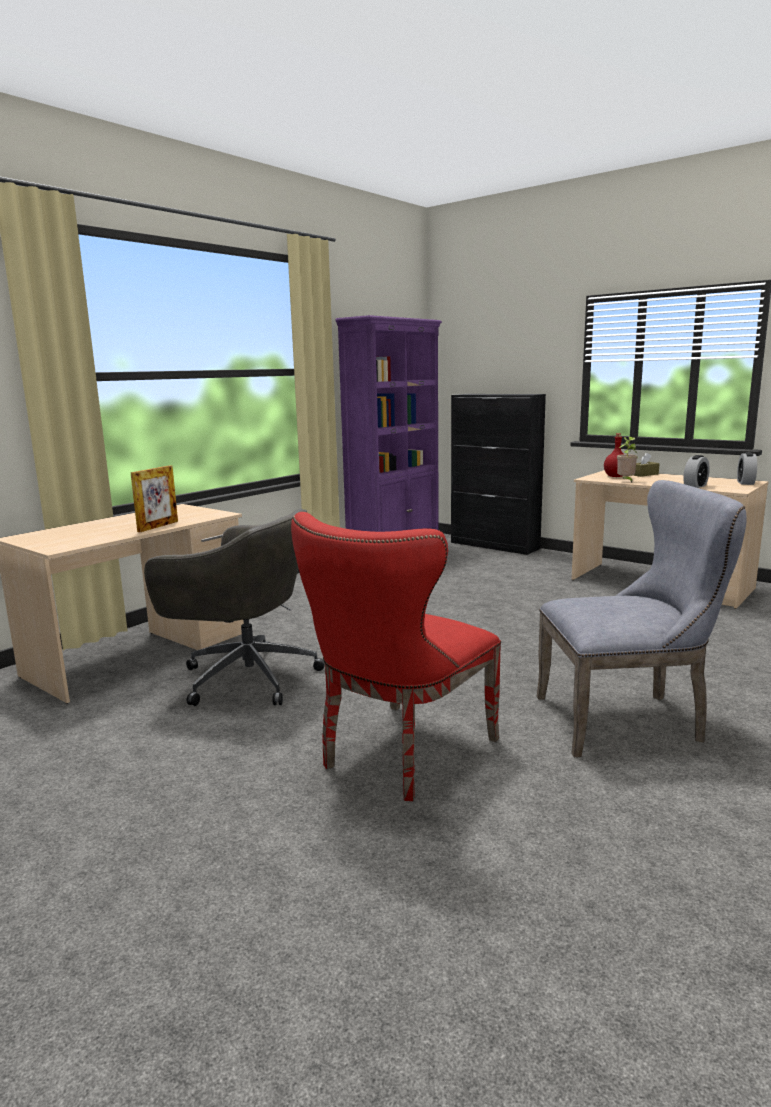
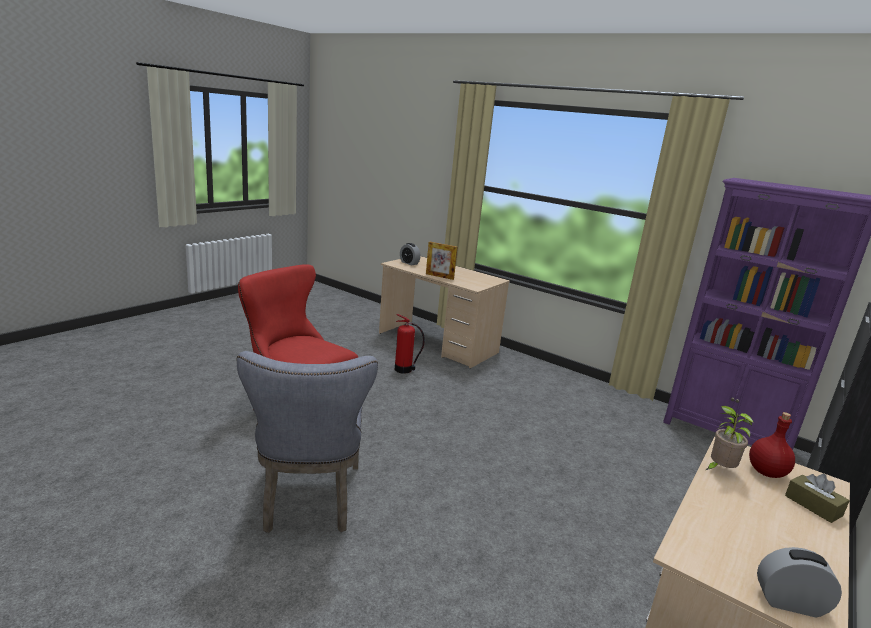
camera: 85 degrees right, 5 degrees up
(245, 677) = (404, 370): grey office chair -> fire extinguisher
(695, 486) = (705, 522): alarm clock -> alarm clock (409, 263)

